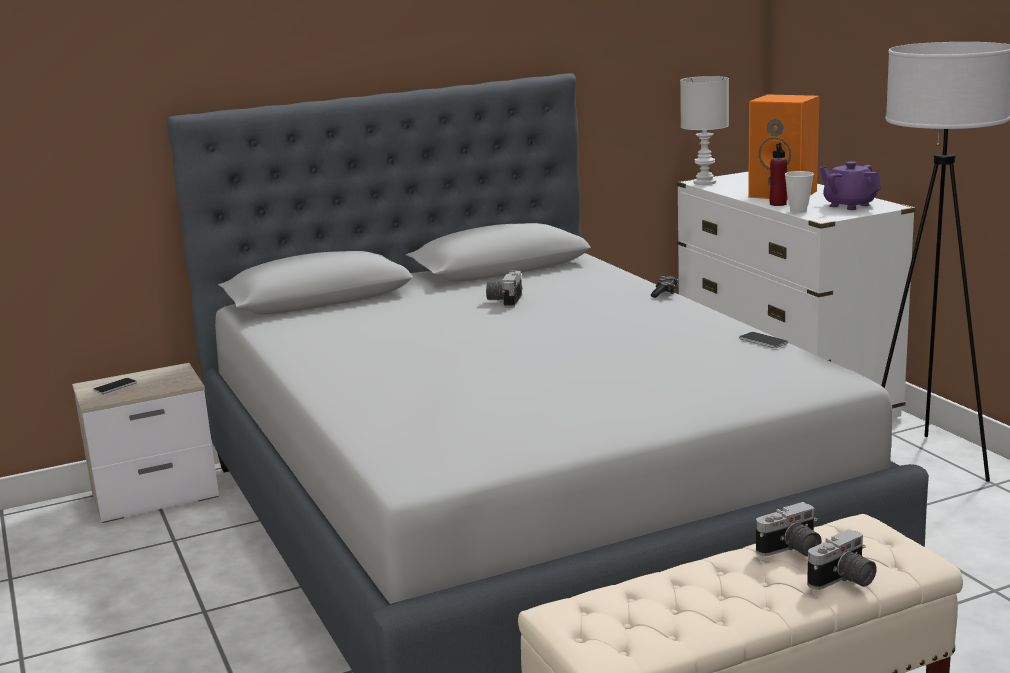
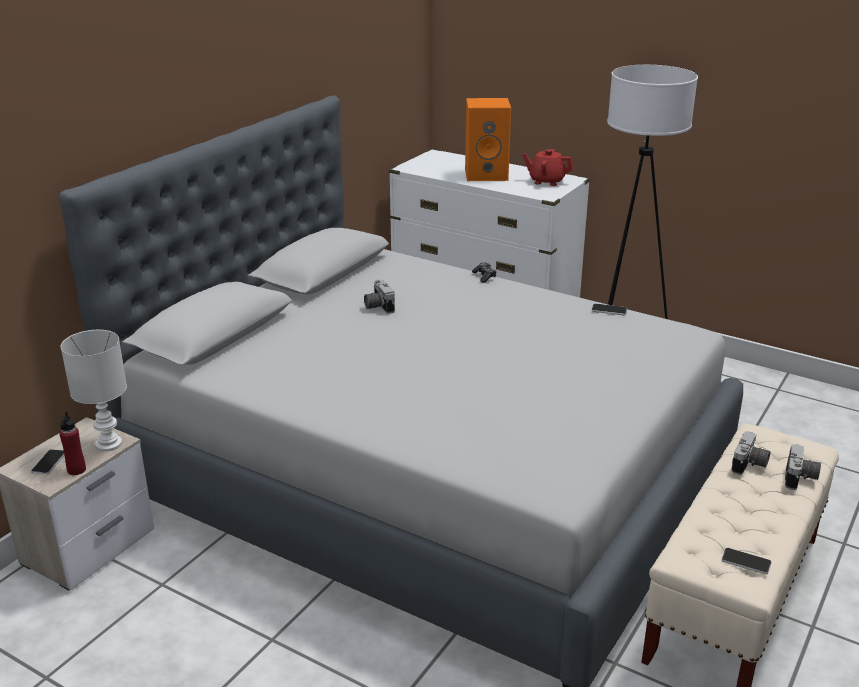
camera: 35 degrees left, 10 degrees up
(630, 636) = (746, 562): none -> phone
(703, 182) = (412, 168): white table lamp -> white table lamp (107, 444)
(777, 204) = (497, 186): red bottle -> red bottle (76, 470)
(798, 211) = (521, 191): cup -> none
(849, 205) = (546, 181): purple teapot -> red teapot

